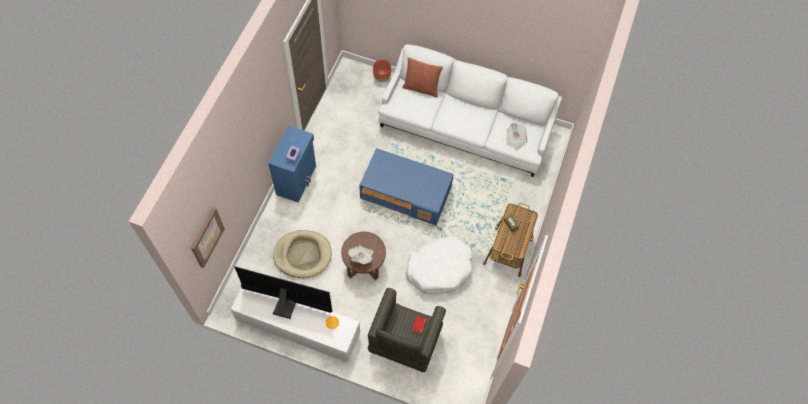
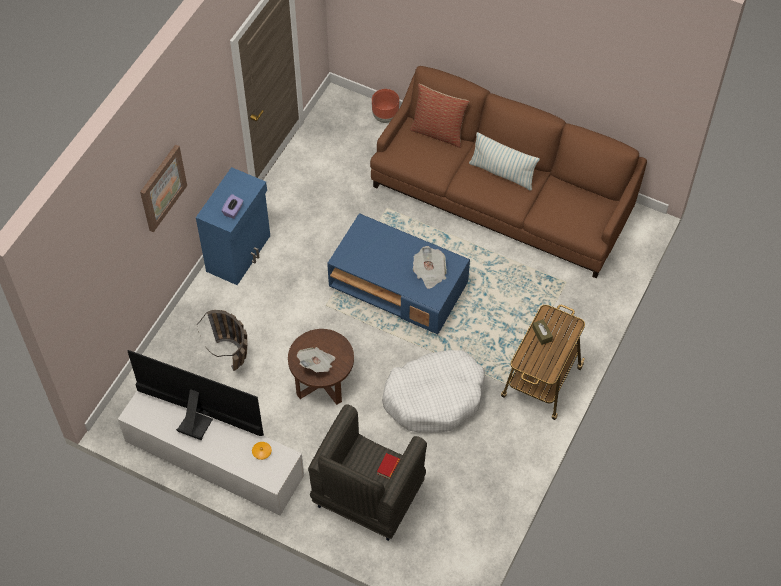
camera: 10 degrees right, 5 degrees down
(206, 237) = (93, 304): picture -> picture (162, 187)
(303, 255) = (234, 360): beige dog bed -> basket
(466, 126) = (503, 197): white sofa -> brown sofa
(467, 113) = (502, 173): none -> pillow
(515, 139) = (570, 217): newspaper -> newspaper (429, 273)

